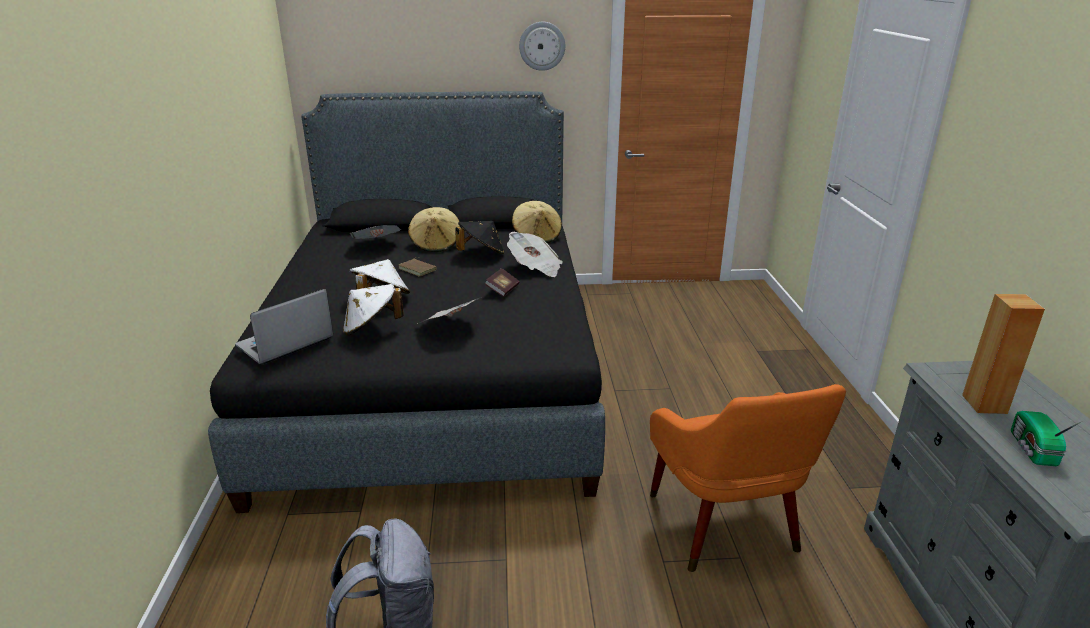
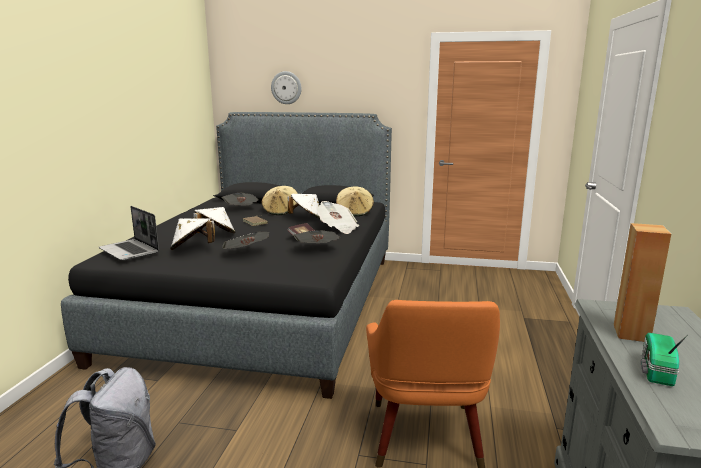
camera: 15 degrees right, 10 degrees down
(285, 343) = (130, 251): laptop -> laptop turned 105 degrees counterclockwise
(481, 254) = (307, 218): black hat -> white hat
(536, 309) = (317, 250): none -> newspaper
(542, 46) = (378, 82): wall clock -> wall clock (286, 87)

